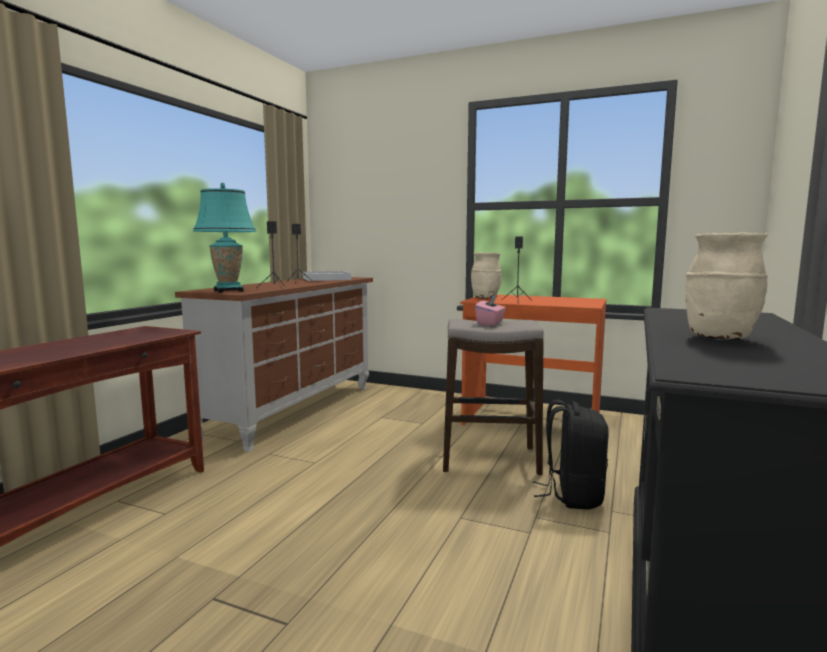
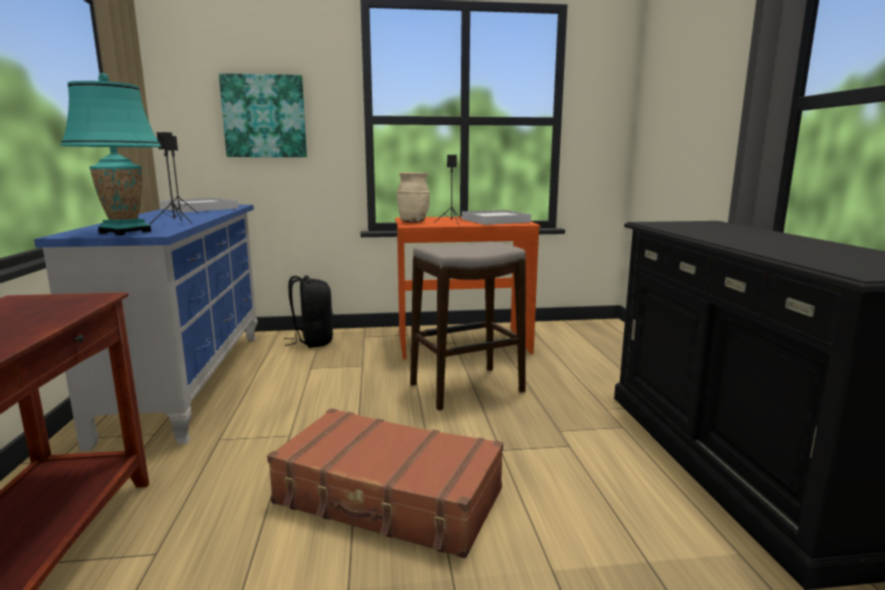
camera: 30 degrees left, 5 degrees up
(295, 410) = (192, 380): brown dresser -> blue dresser
(331, 526) = (388, 498): none -> brown suitcase
(389, 207) = (264, 116): none -> picture
(490, 323) = (465, 248): pink tissue box -> none
(566, 301) = (495, 220): none -> white tray
(572, 495) = (565, 403): black backpack -> black backpack (312, 341)
(719, 338) = (771, 244): beige vase -> none

